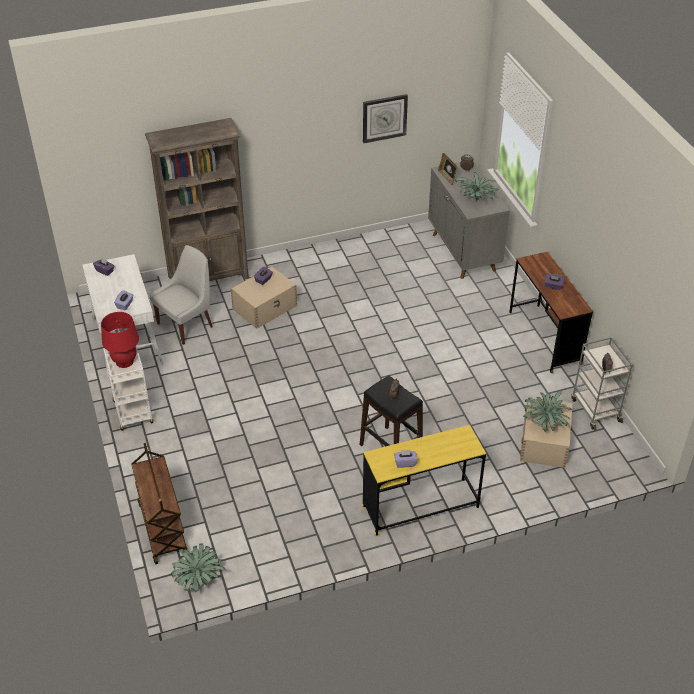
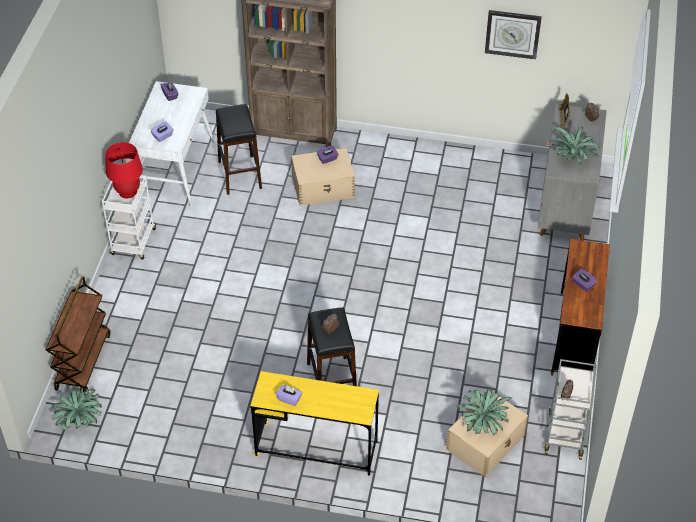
camera: 30 degrees right, 5 degrees up
(187, 324) = (240, 175): white chair -> black stool

